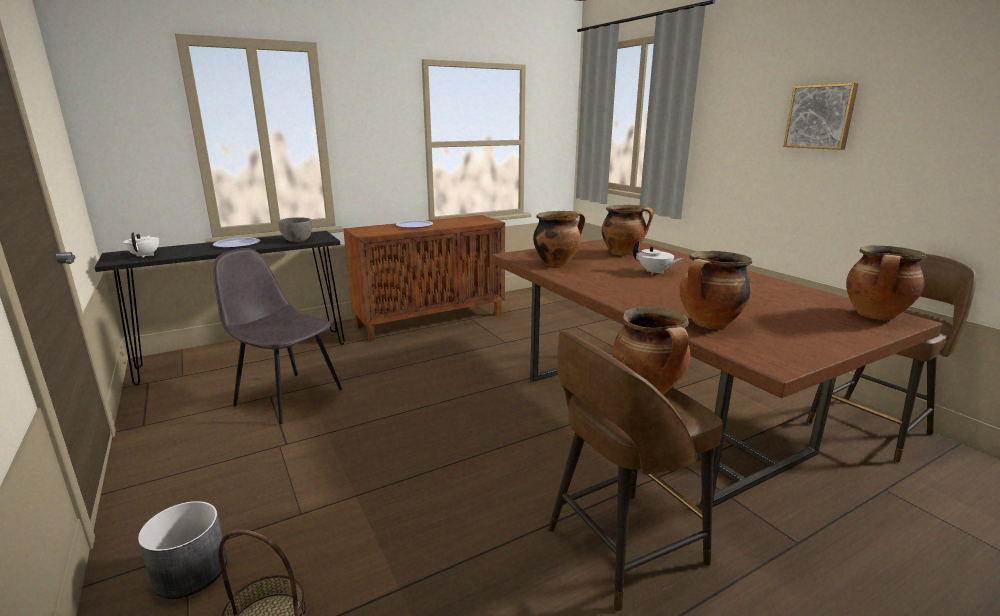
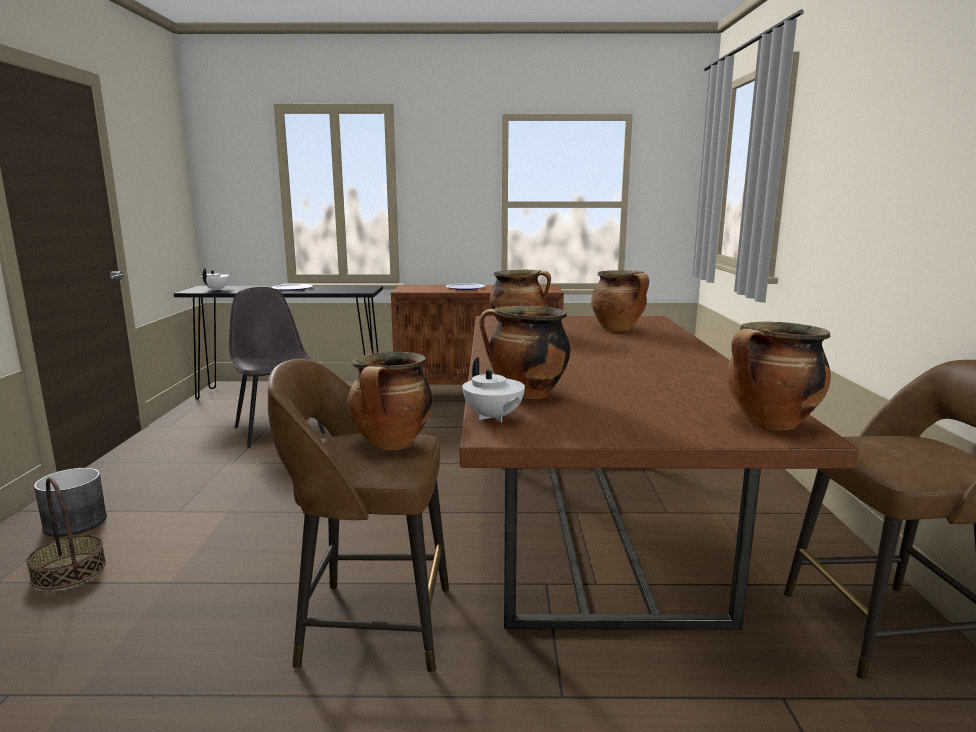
camera: 30 degrees right, 5 degrees down
(297, 241) = (340, 290): grey bowl -> none
(655, 272) = (603, 348): white teapot -> white teapot (493, 417)
(820, 117) = (899, 154): picture -> none

